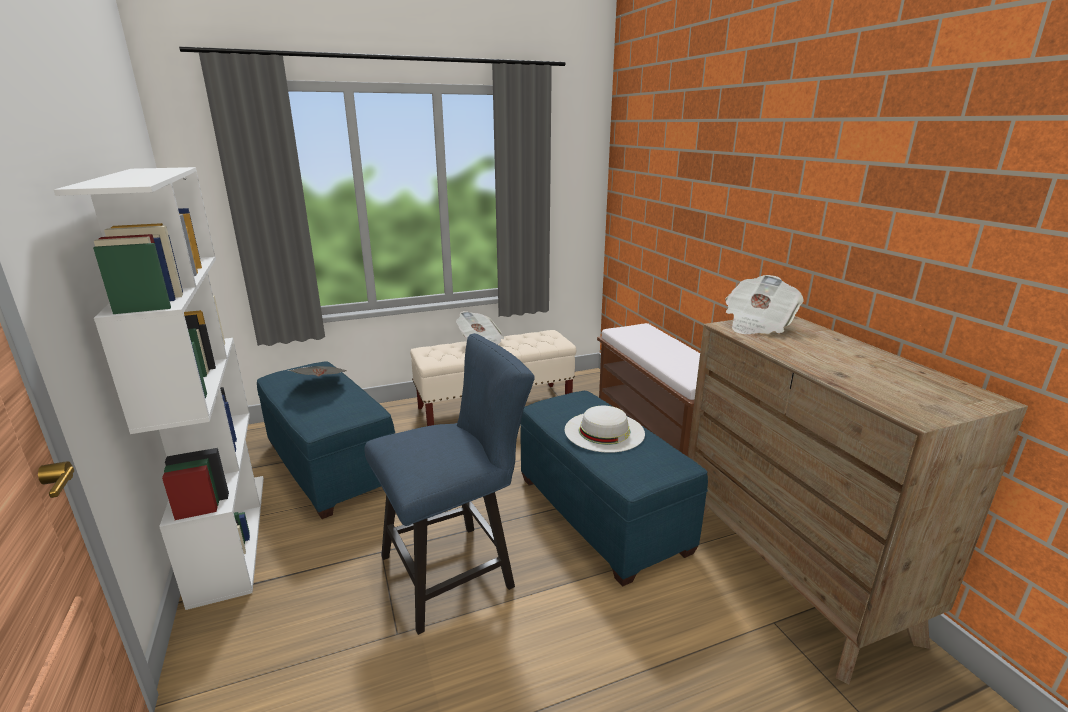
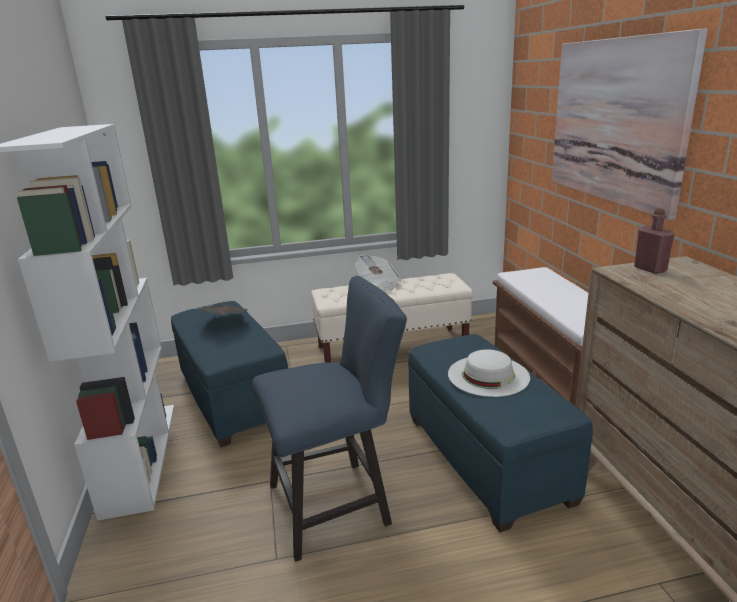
camera: 10 degrees right, 0 degrees up
(716, 183) = (615, 121): none -> picture
(757, 324) = (650, 269): newspaper -> red bottle

